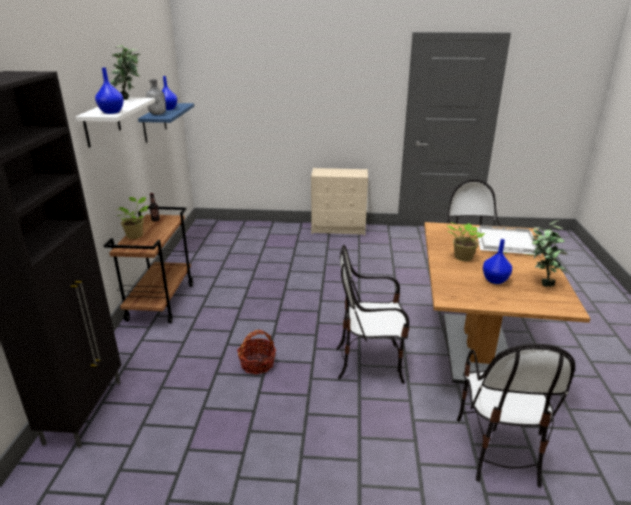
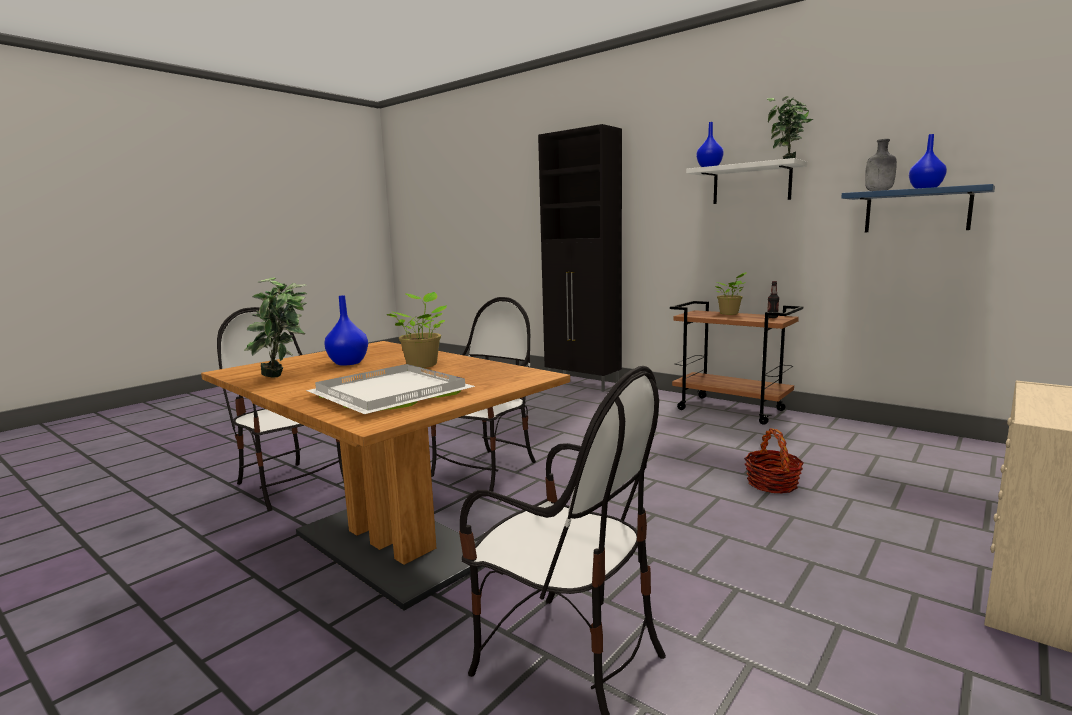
camera: 125 degrees right, 15 degrees down
(257, 364) = (563, 428): basket -> basket (772, 484)

